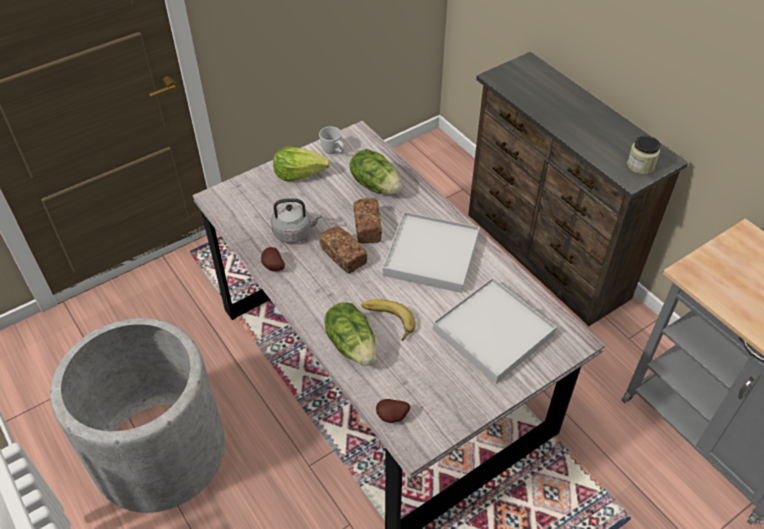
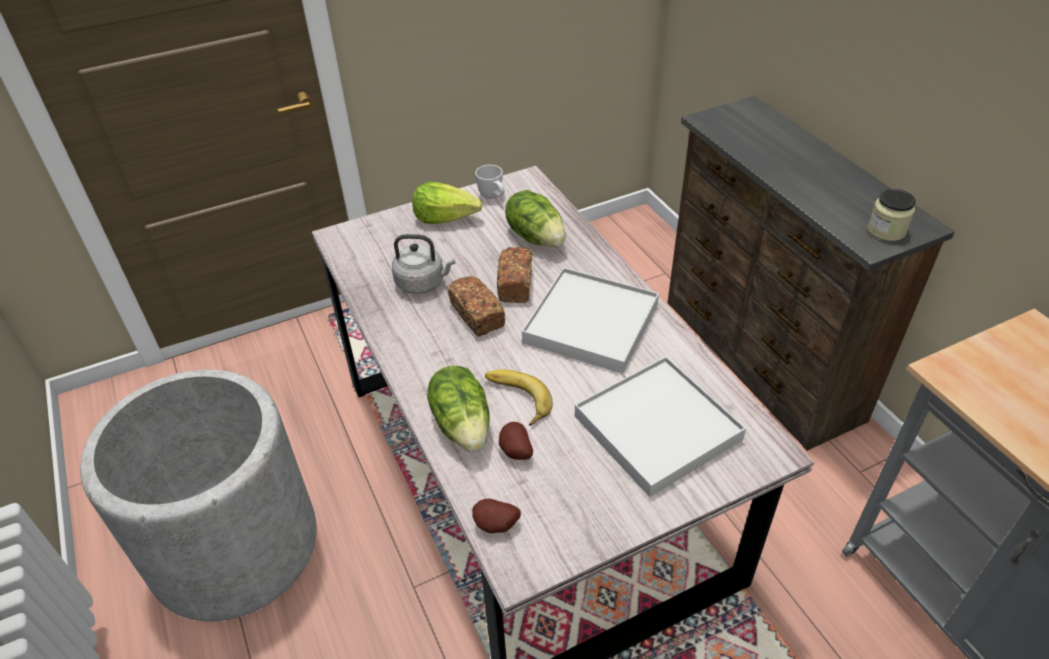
camera: 10 degrees right, 5 degrees down
(272, 267) = (385, 320): potato -> potato (514, 451)

